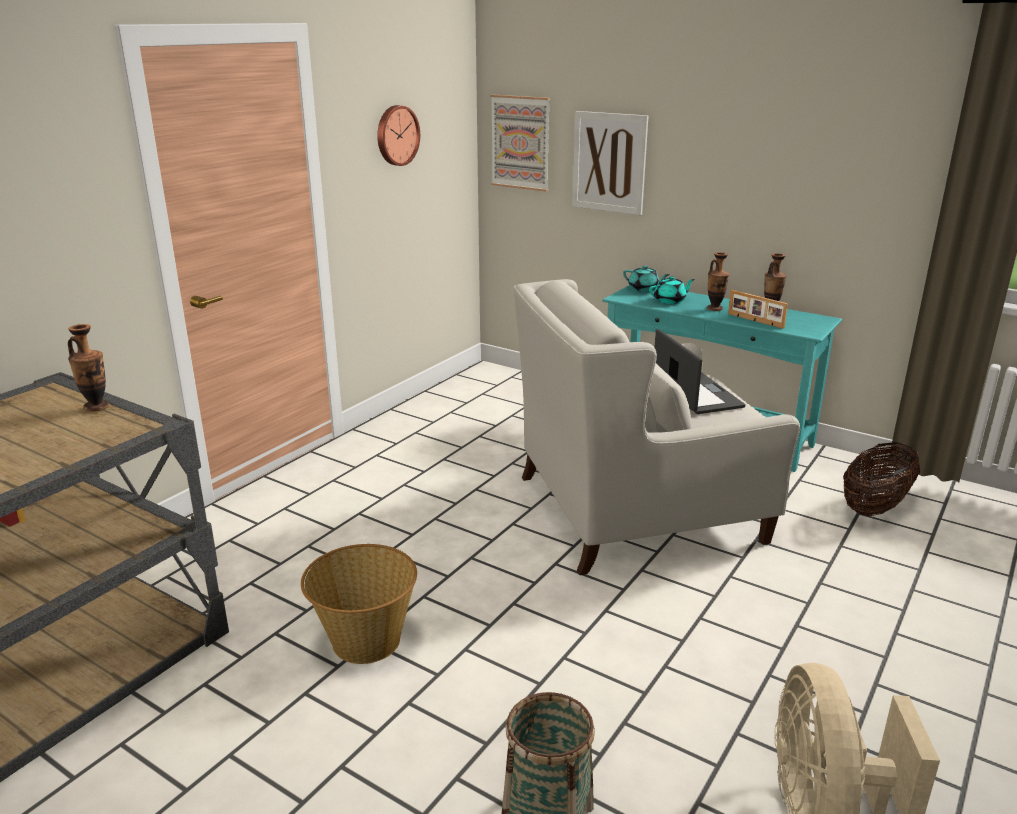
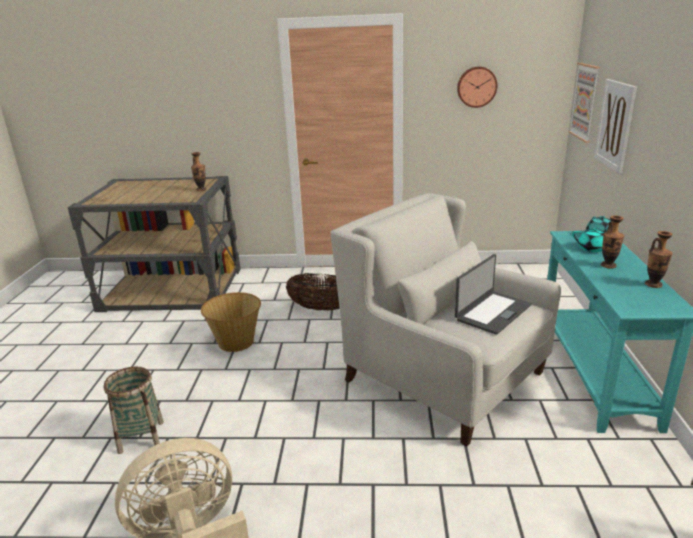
camera: 60 degrees right, 0 degrees up
(755, 321) = (611, 284): picture frame -> none
(875, 507) = (602, 494): basket -> basket (320, 308)

